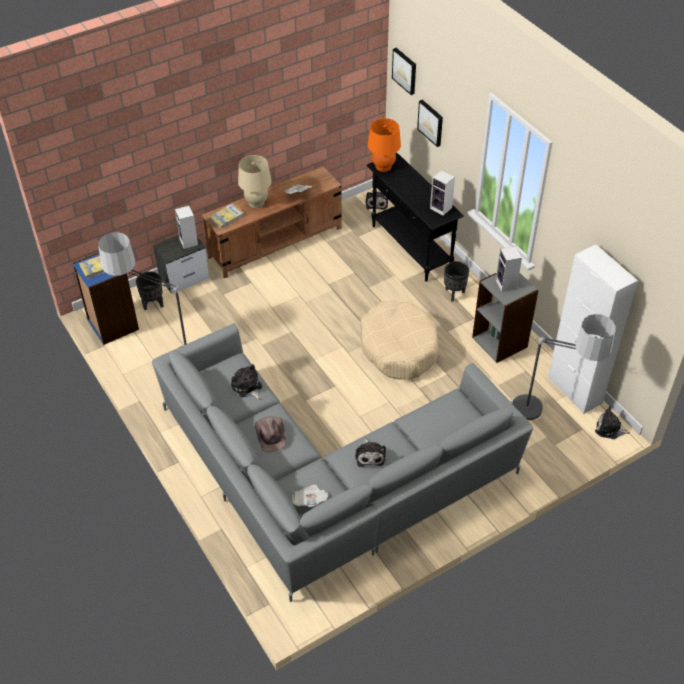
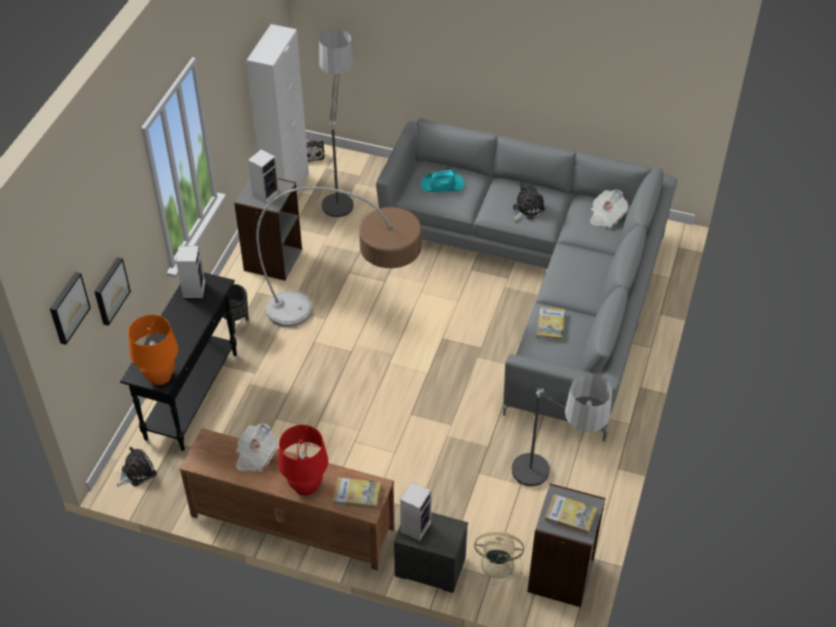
camera: 130 degrees left, 0 degrees up
(112, 325) = (561, 576): blue bookcase -> grey bookcase
(153, 304) = (496, 563): black planter -> beige fan
(247, 387) = (550, 325): plush toy -> book
(256, 202) = (305, 485): beige table lamp -> red table lamp
(271, 434) = (577, 277): brown hat -> none
(398, 347) = (349, 322): beige dog bed -> floor lamp
(448, 422) = (443, 185): none -> turquoise hat

